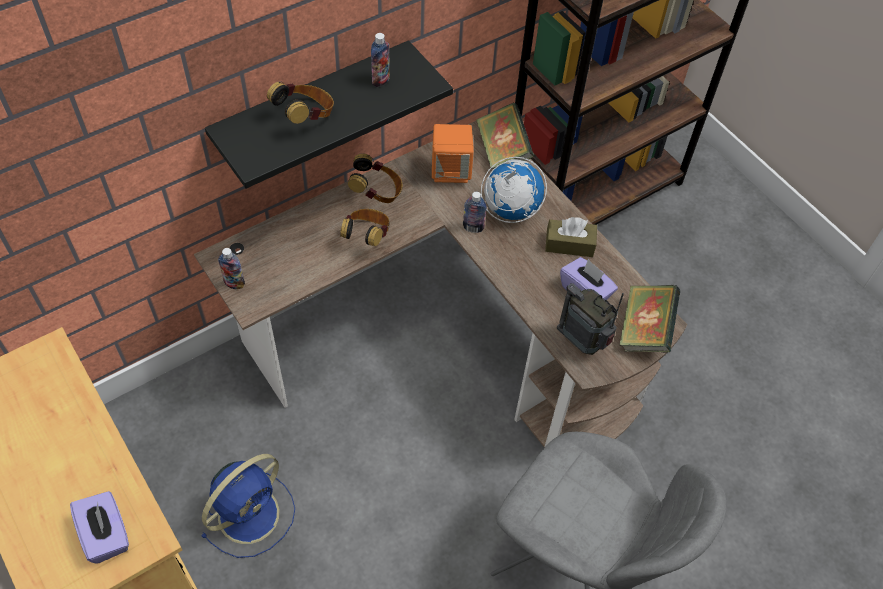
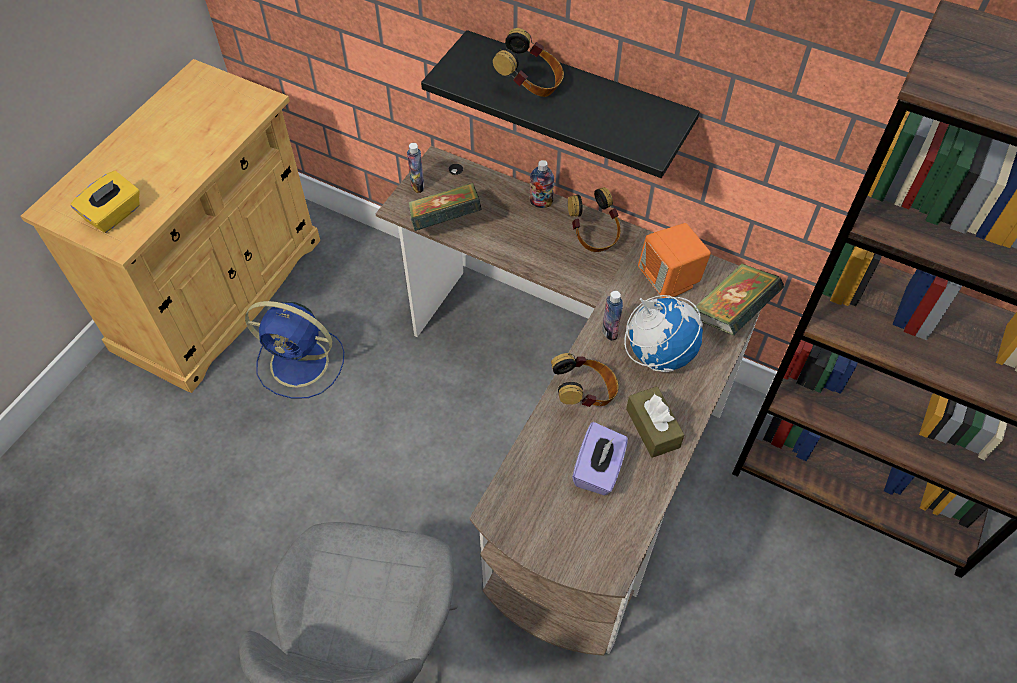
camera: 65 degrees right, 0 degrees up
(106, 535) = (114, 214): purple tissue box -> yellow tissue box
(367, 237) = (535, 252): headphones -> headphones (585, 393)
(380, 80) = (623, 114): bottle -> bottle (541, 203)
(583, 342) = (529, 494): radio -> none
(644, 330) = (585, 552): book -> book (445, 222)

